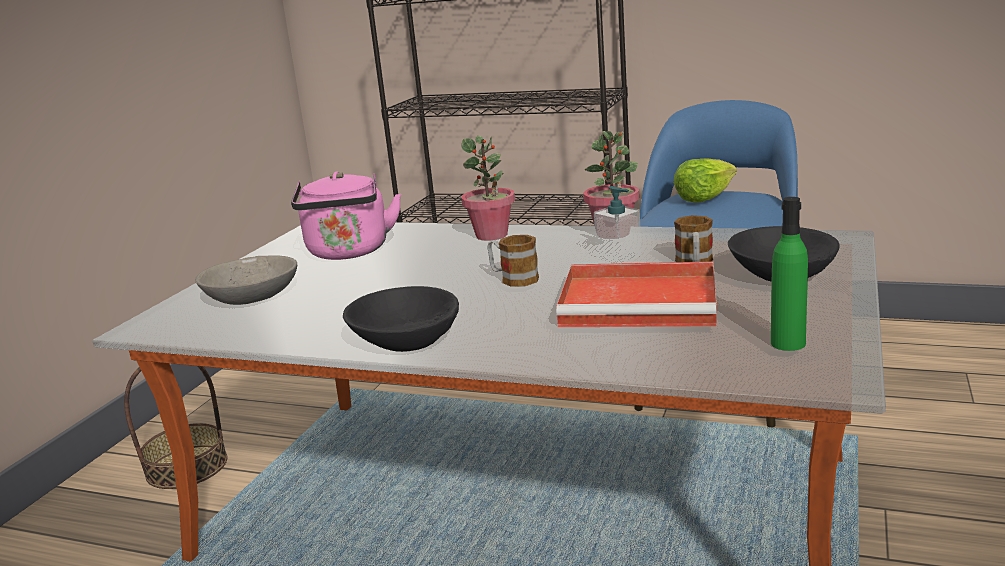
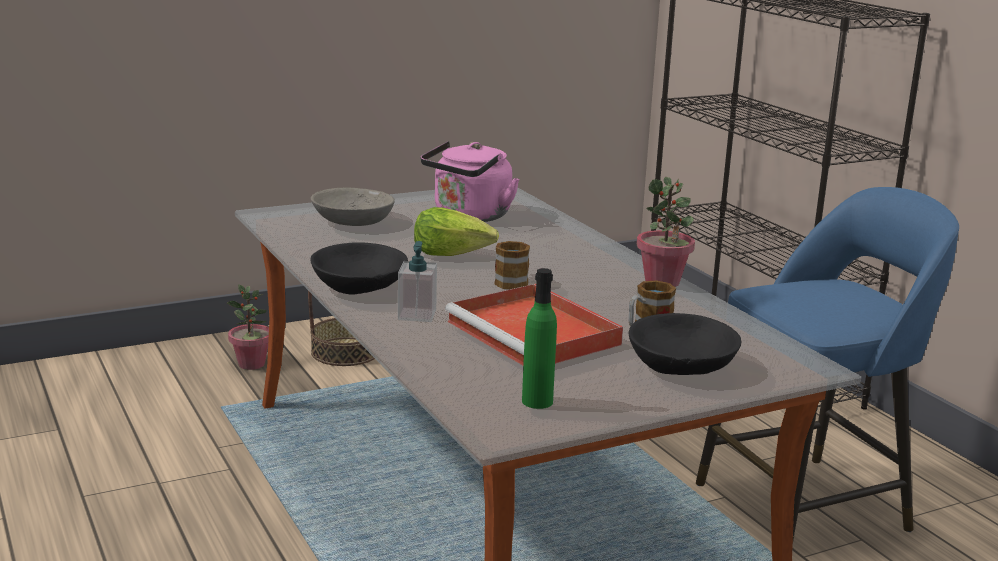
camera: 40 degrees right, 0 degrees up
(492, 235) = (582, 245): potted plant -> potted plant (251, 364)
(619, 256) = (614, 299): soap dispenser -> soap dispenser (417, 315)
(704, 197) = (836, 290): lettuce -> lettuce (451, 254)

